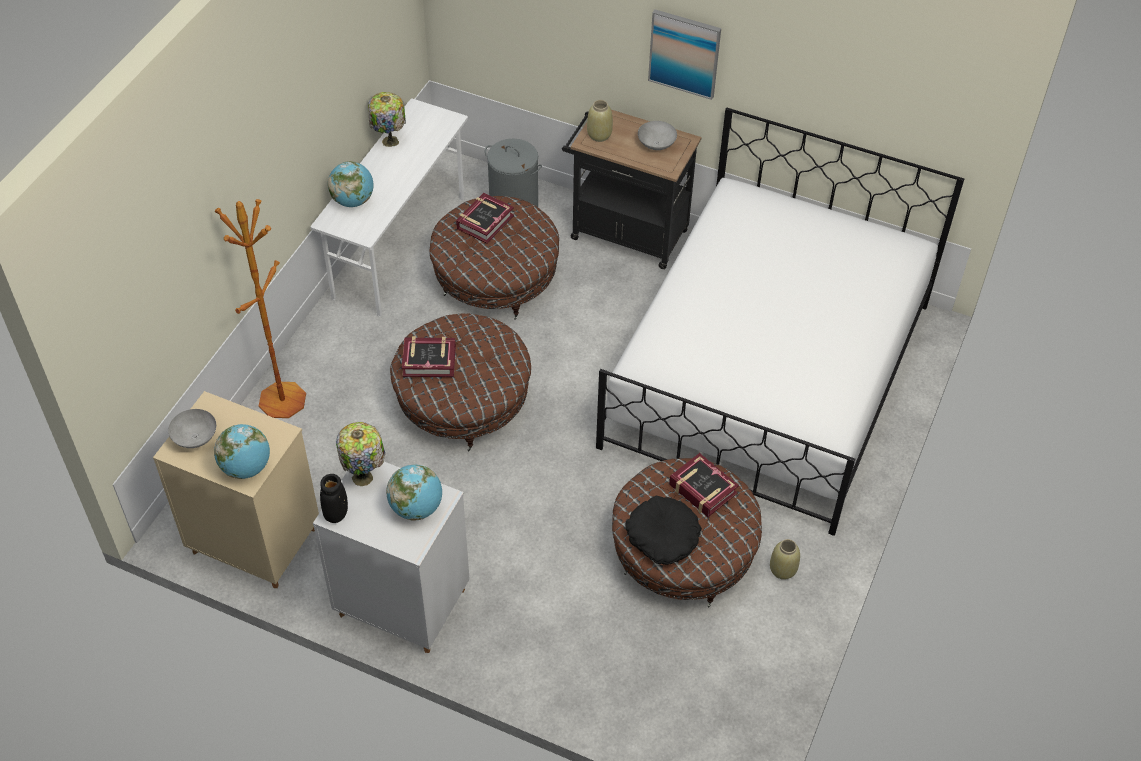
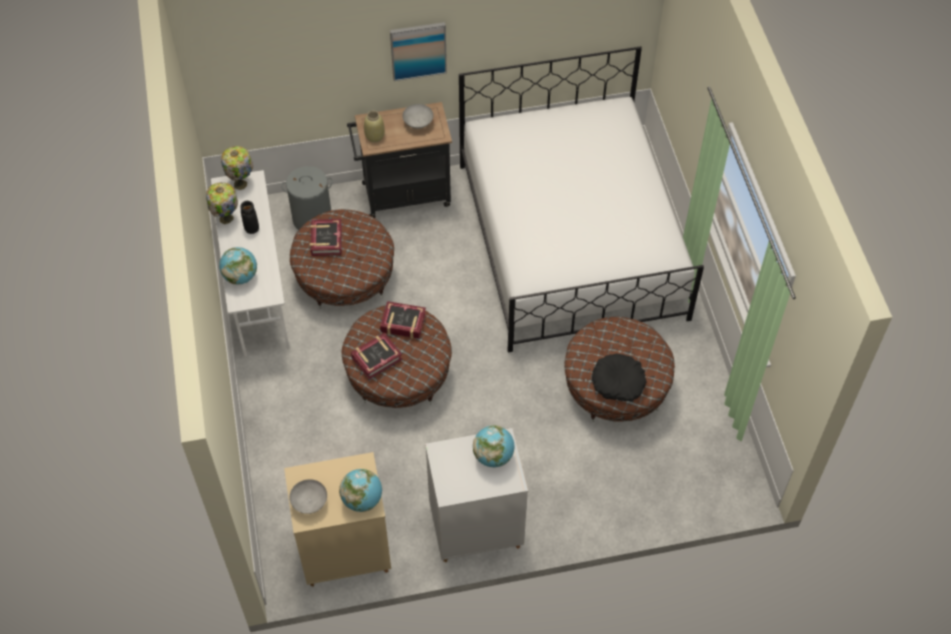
camera: 35 degrees left, 5 degrees up
(282, 399) = (275, 446): orange clothes rack -> none
(336, 514) = (447, 492): black vase -> black vase (251, 228)
(364, 477) = (443, 458): table lamp -> table lamp (241, 184)
(702, 489) = (616, 338): book -> book (403, 323)
(782, 570) = (680, 360): beige vase -> none

